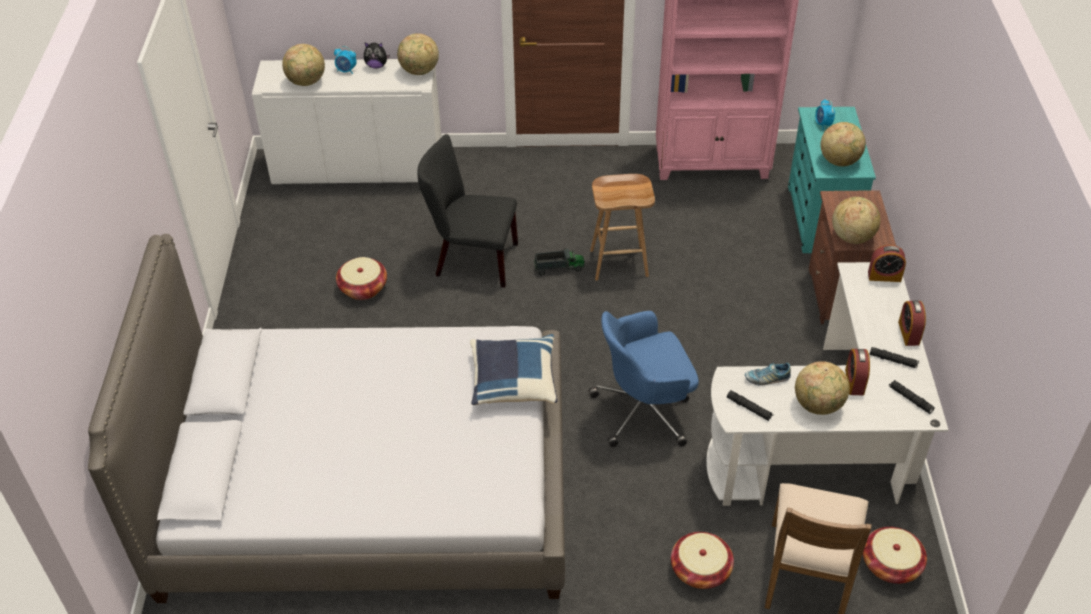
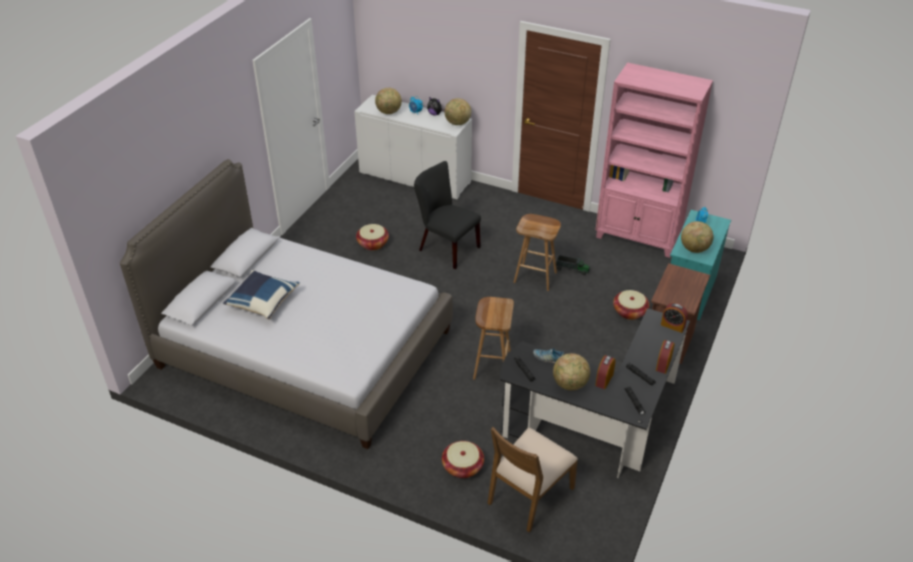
camera: 25 degrees right, 5 degrees down
(513, 382) = (399, 311): blue pillow -> blue pillow (262, 302)
(559, 268) = (495, 268): toy truck -> toy truck (572, 269)
(644, 410) = (491, 366): blue office chair -> brown stool
(828, 441) = (598, 425): white desk -> black desk
(852, 237) = (668, 296): globe -> none
(890, 565) = (587, 511): basket -> basket (629, 312)

